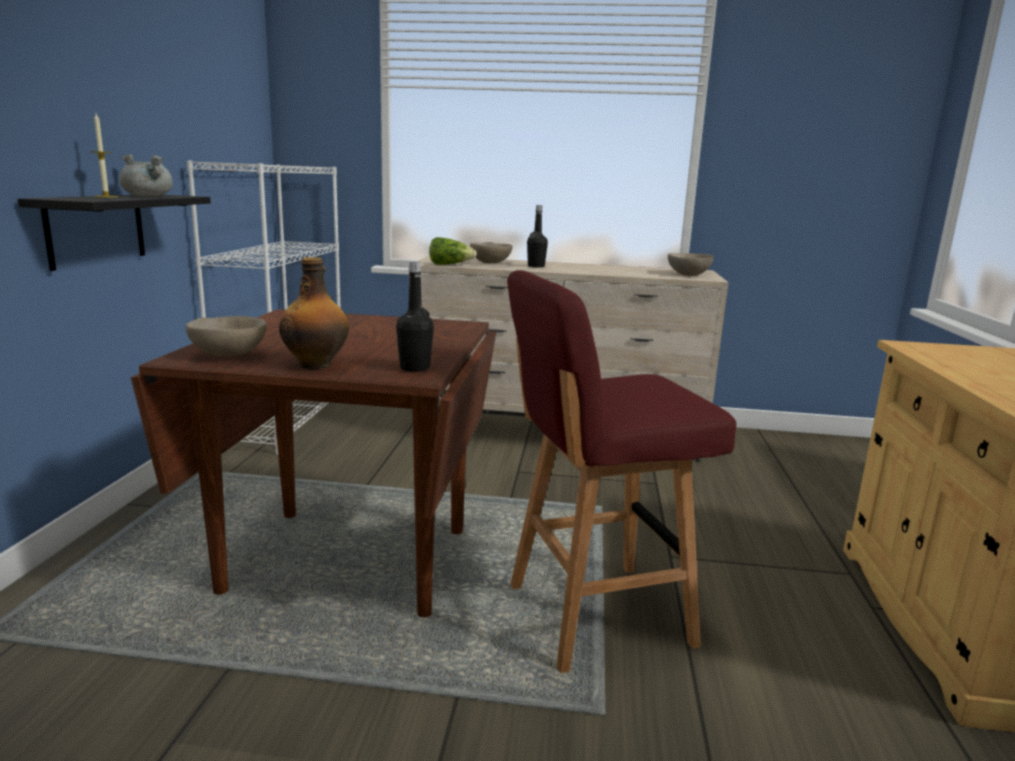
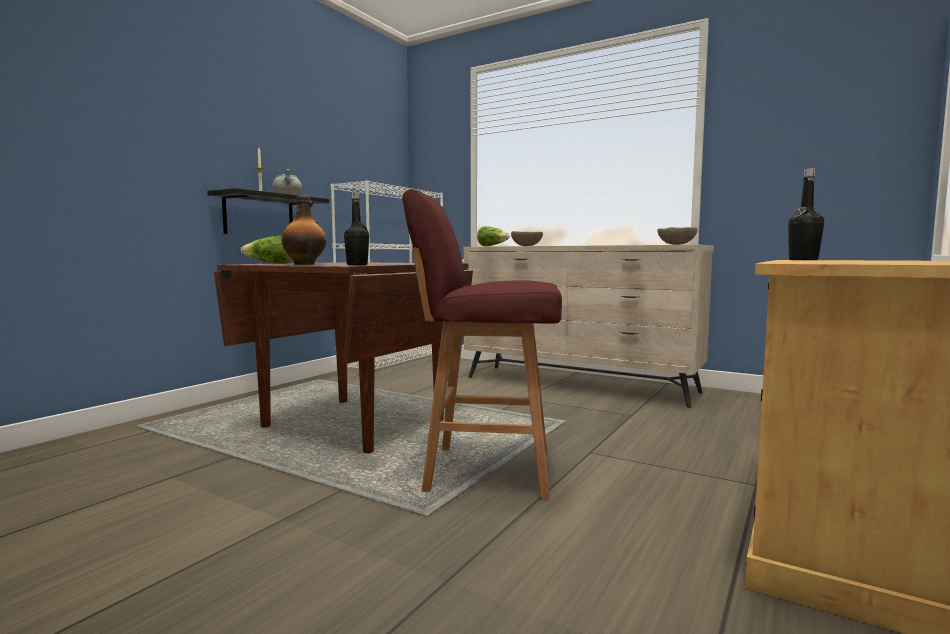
camera: 25 degrees right, 10 degrees down
(229, 355) = (270, 263): beige bowl -> lettuce
(536, 266) = (557, 245): black bottle -> black bottle (803, 260)

